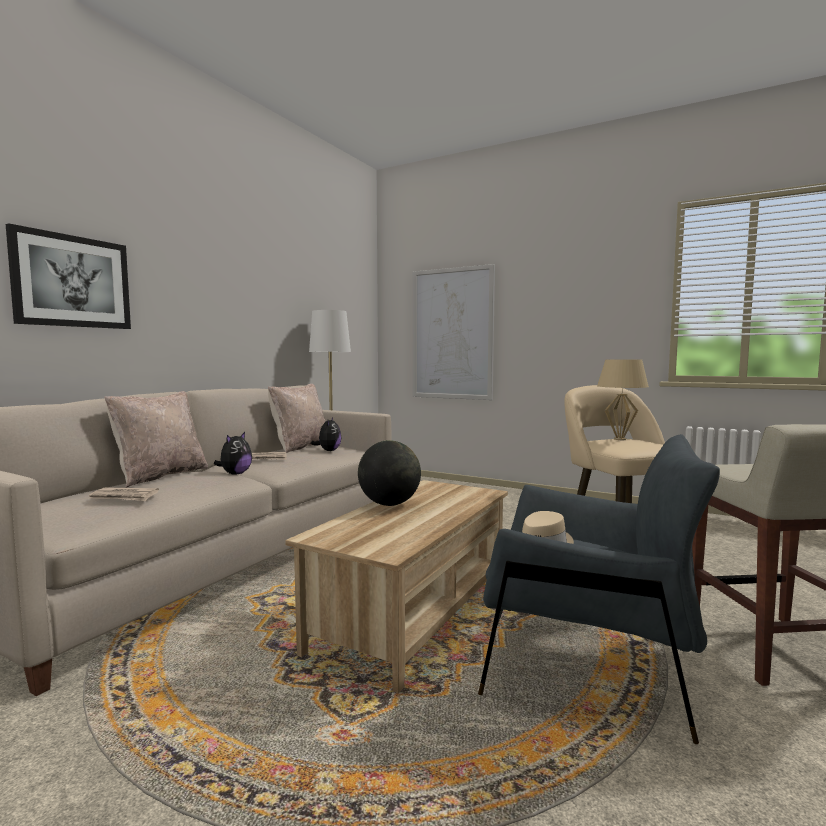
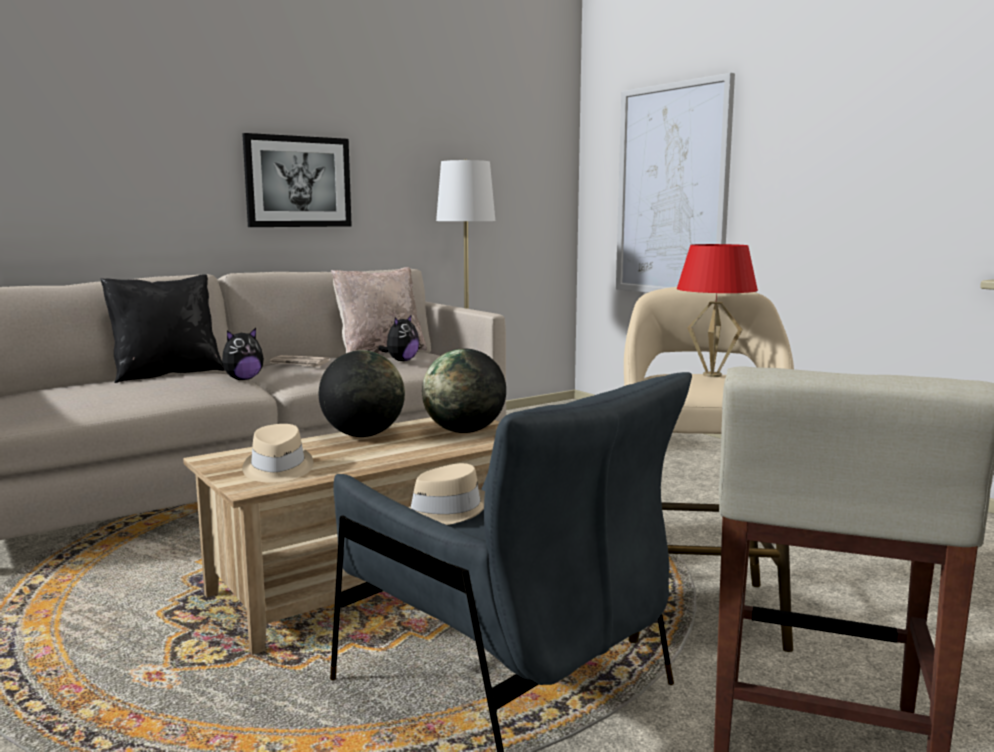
camera: 25 degrees right, 5 degrees up
(72, 281) = (96, 144): picture -> picture (298, 182)
(124, 497) = (91, 392): newspaper -> none
(160, 476) = (167, 374): beige pillow -> black pillow
(380, 537) = (277, 469): none -> beige hat
(450, 493) = (464, 431): none -> globe
(620, 439) = (712, 375): beige table lamp -> red table lamp

